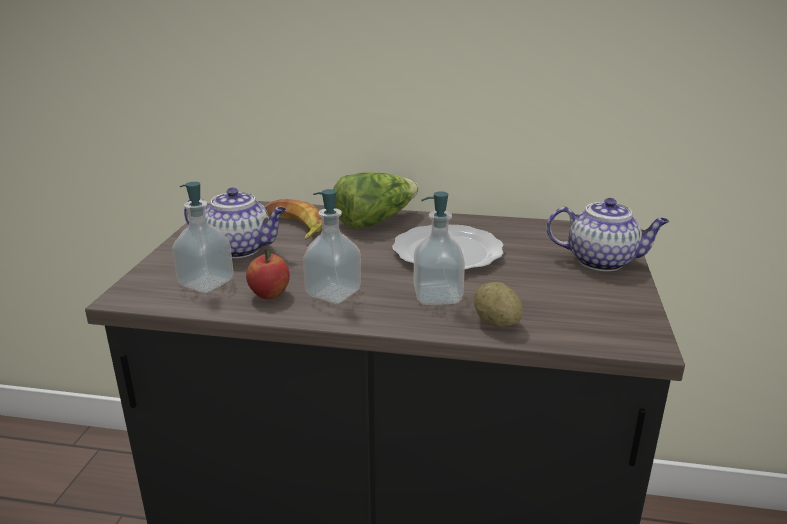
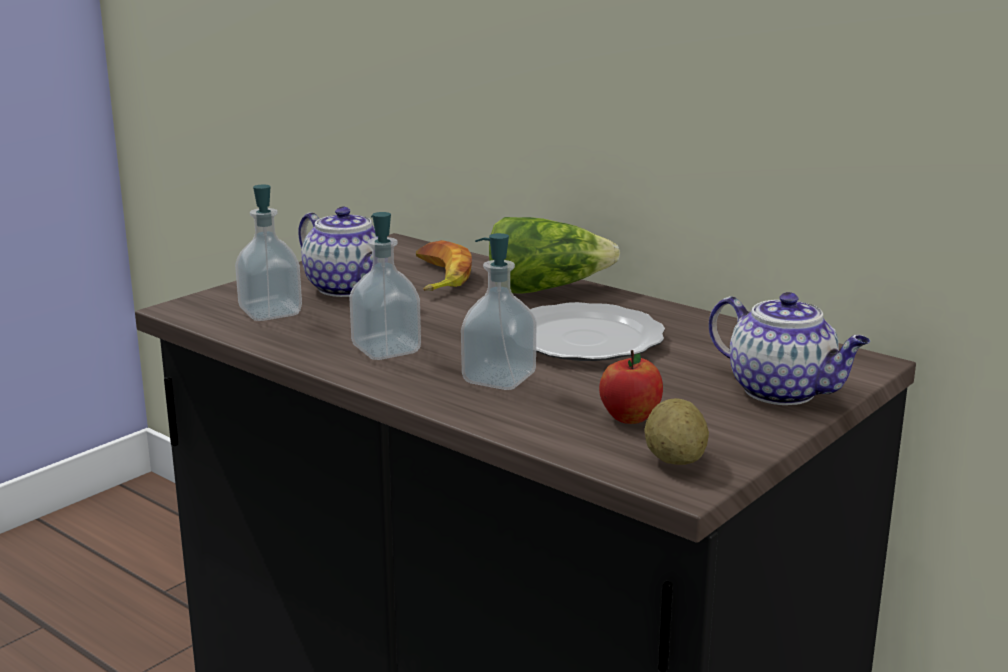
camera: 30 degrees right, 5 degrees down
(269, 294) = (318, 336): apple -> apple (629, 418)
(496, 323) = (526, 419): potato -> potato (675, 460)

